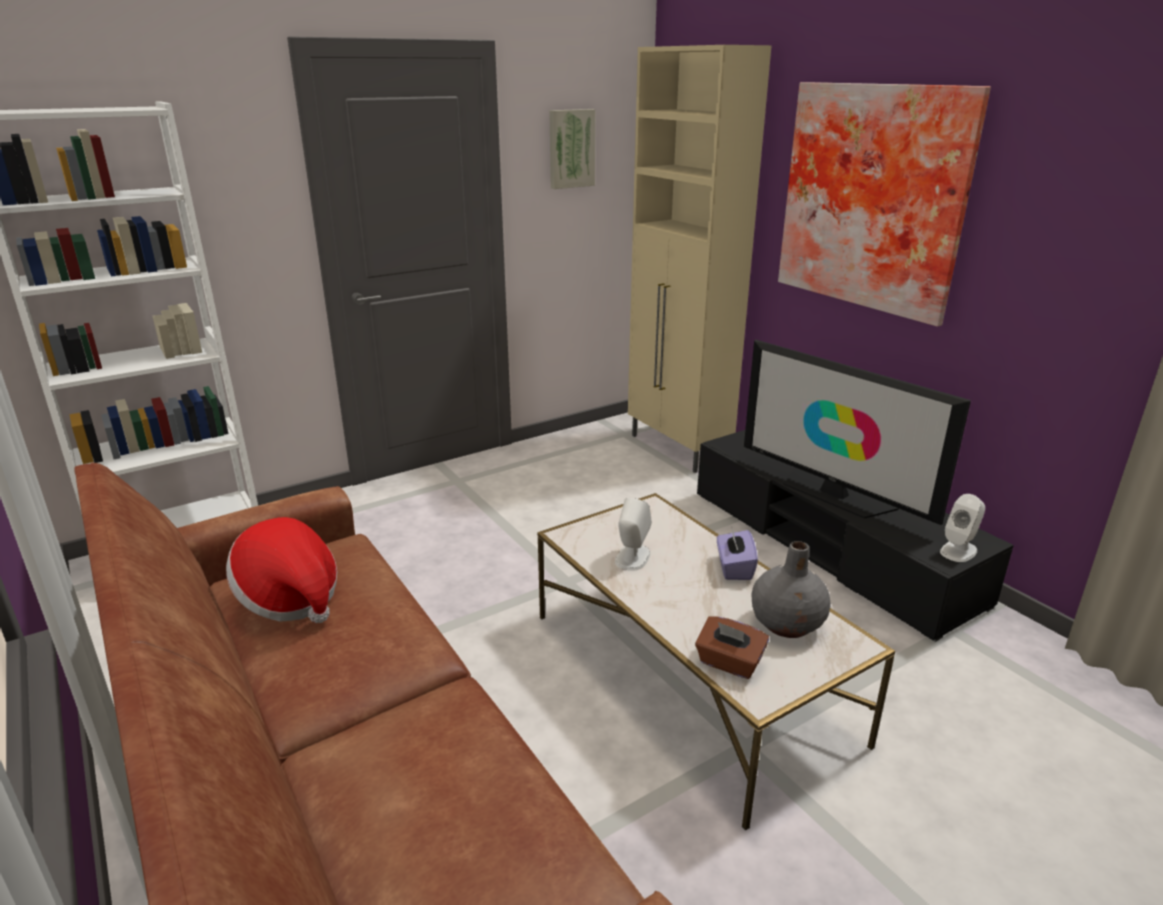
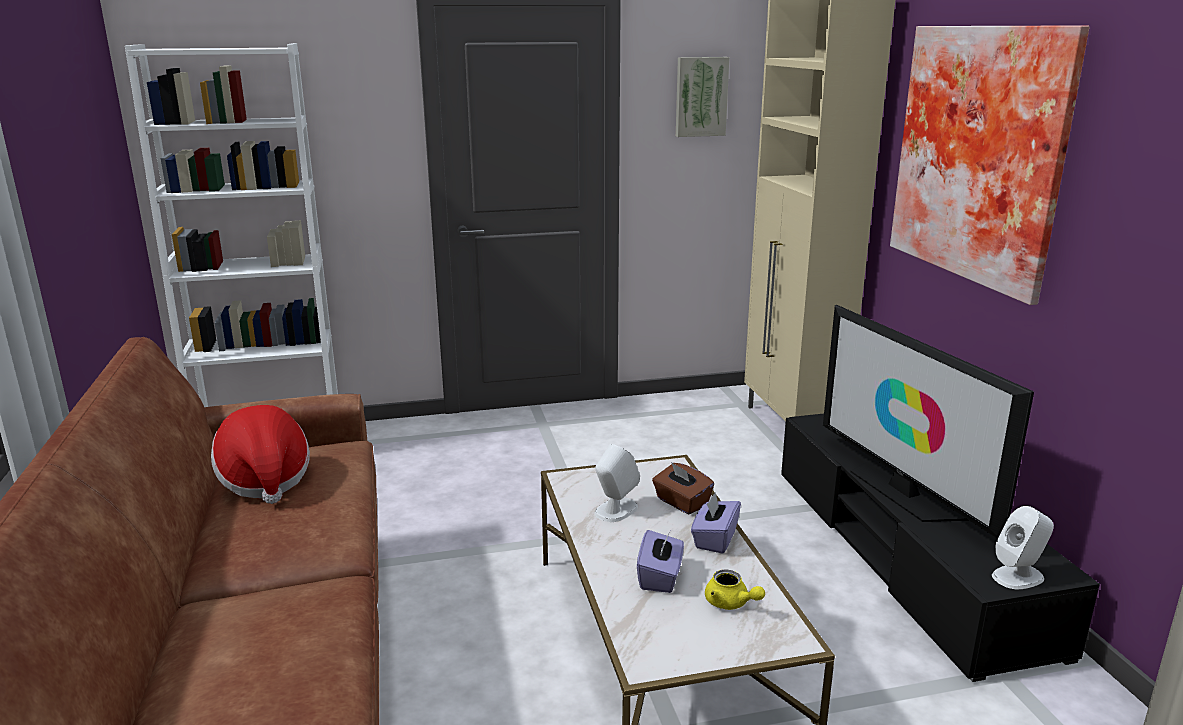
camera: 20 degrees right, 5 degrees down
(714, 613) = (660, 577): none -> purple tissue box
(729, 663) = (639, 626): brown tissue box -> brown tissue box (681, 503)
(787, 624) = (730, 603): grey vase -> yellow teapot

